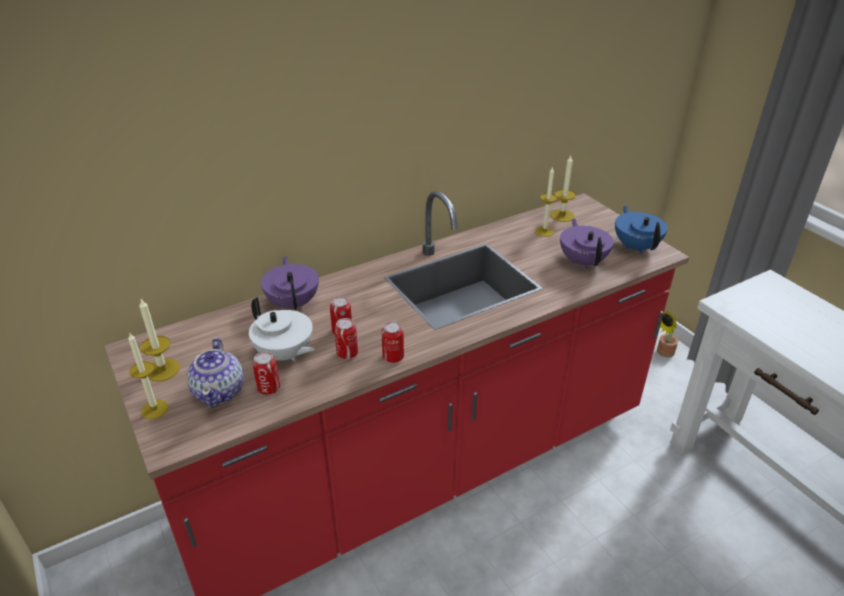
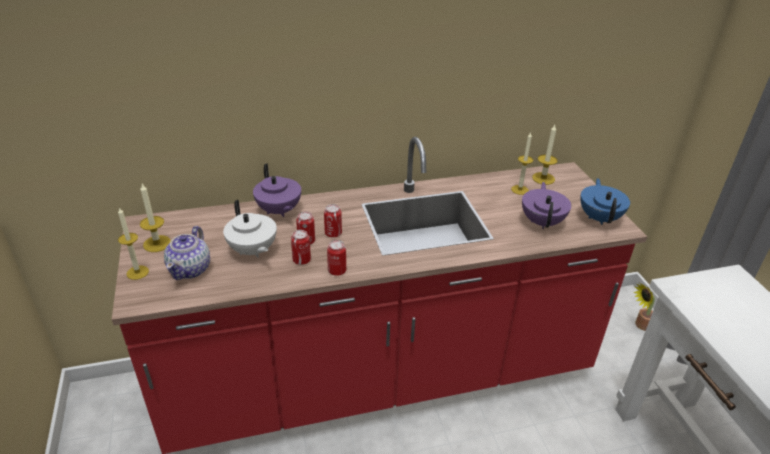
camera: 15 degrees right, 0 degrees up
(269, 388) = (228, 275): can -> can (333, 233)
(293, 303) = (279, 211): purple teapot -> purple teapot turned 150 degrees clockwise

